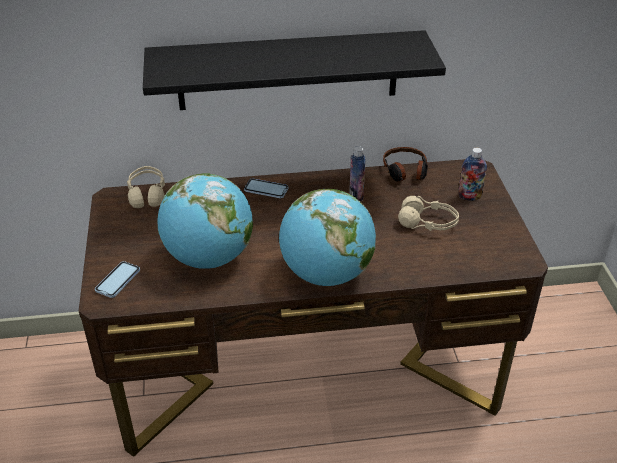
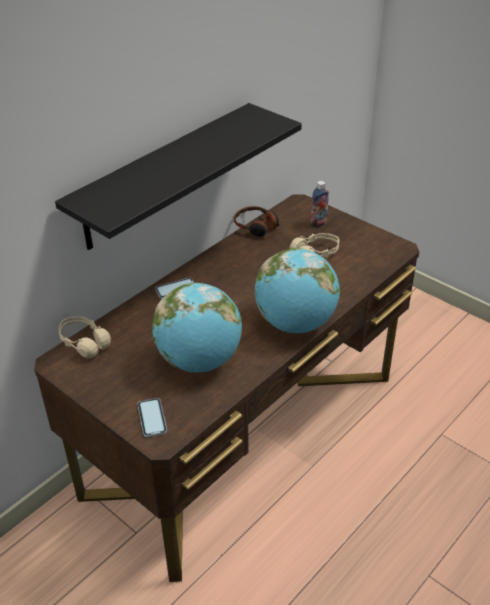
camera: 40 degrees left, 0 degrees up
(356, 195) = (245, 260): bottle -> none

